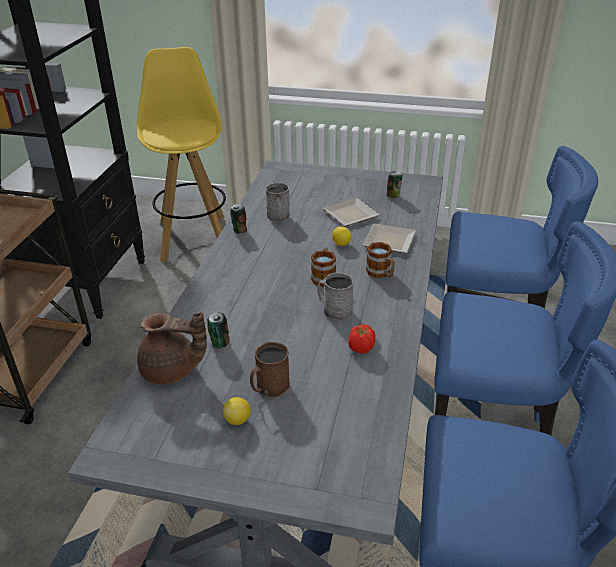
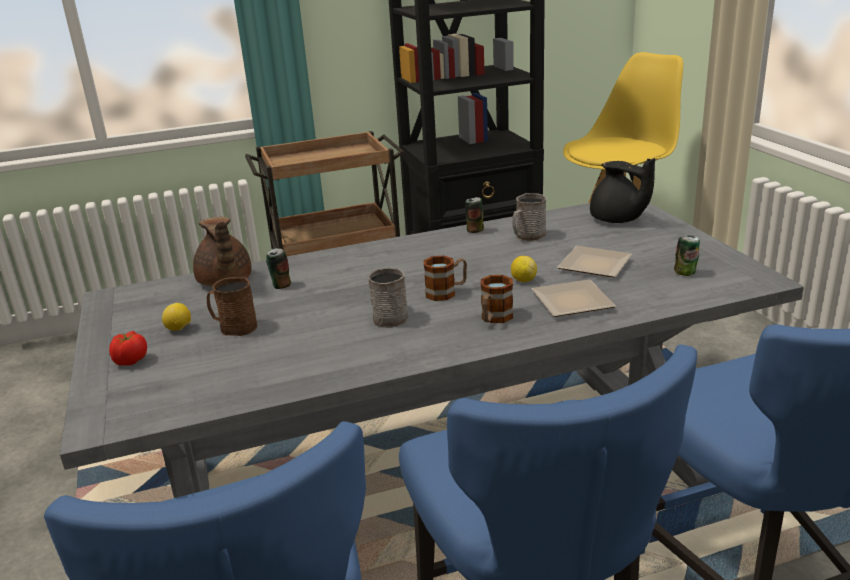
camera: 60 degrees right, 10 degrees down
(297, 181) = (617, 220): none -> black teapot
(360, 348) = (337, 350): tomato -> tomato (131, 361)

